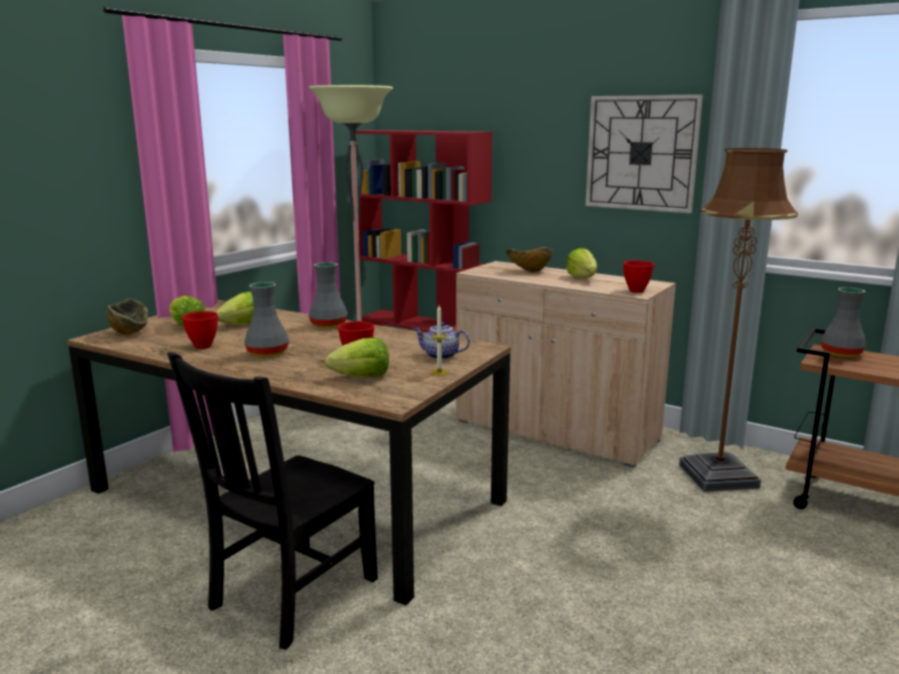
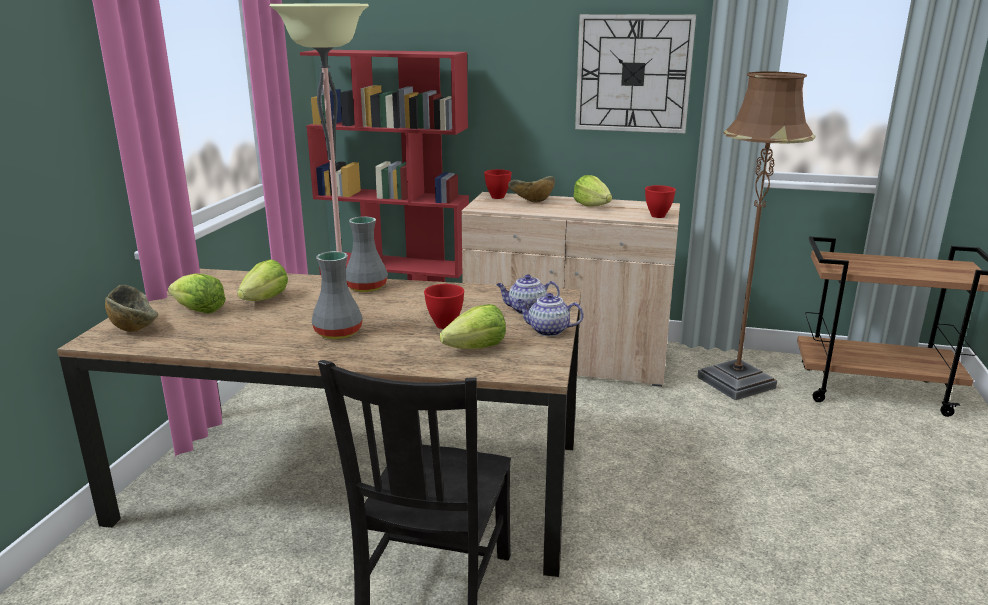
camera: 20 degrees left, 5 degrees up
(203, 346) = (250, 334): red bowl -> red bowl (497, 197)
(439, 372) = (547, 331): candle -> teapot
(840, 353) = (841, 258): grey vase -> none

